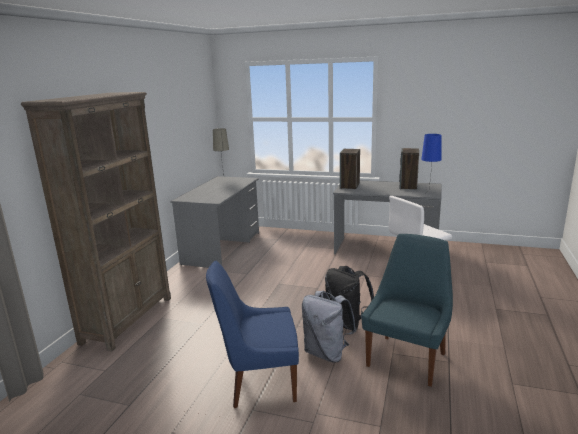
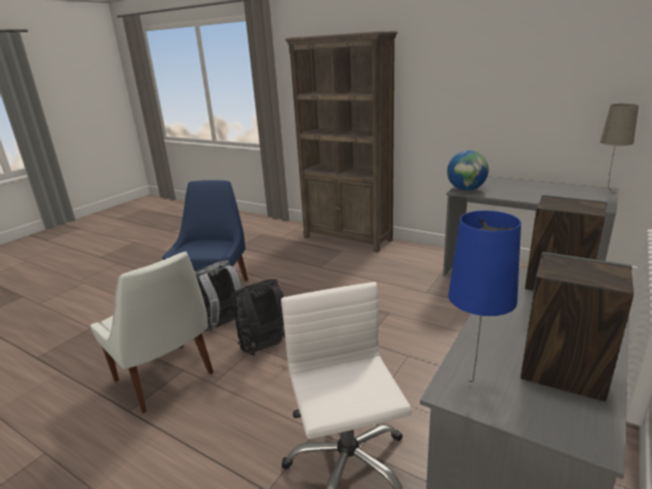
camera: 105 degrees right, 5 degrees up
(213, 200) = (466, 190): none -> globe
(407, 358) = (166, 378): blue chair -> white chair

